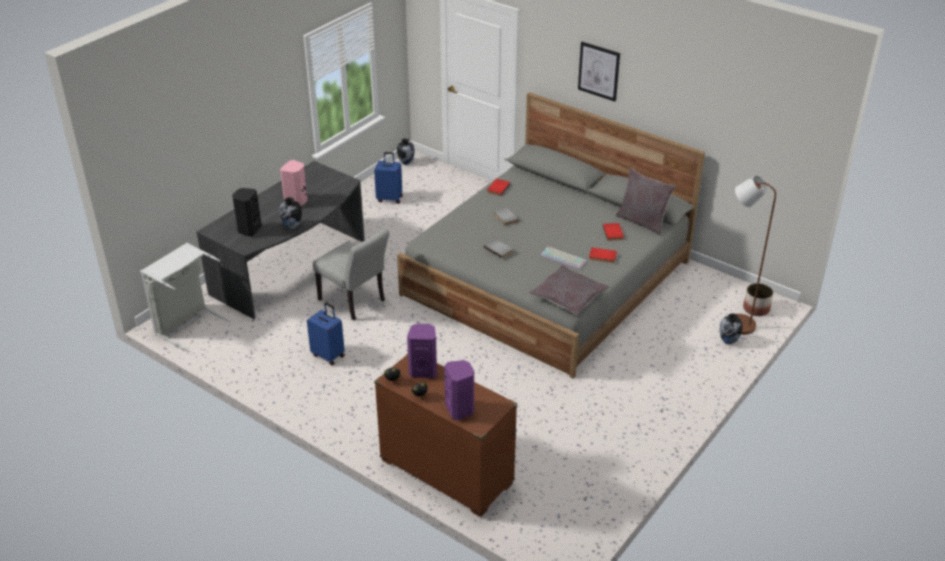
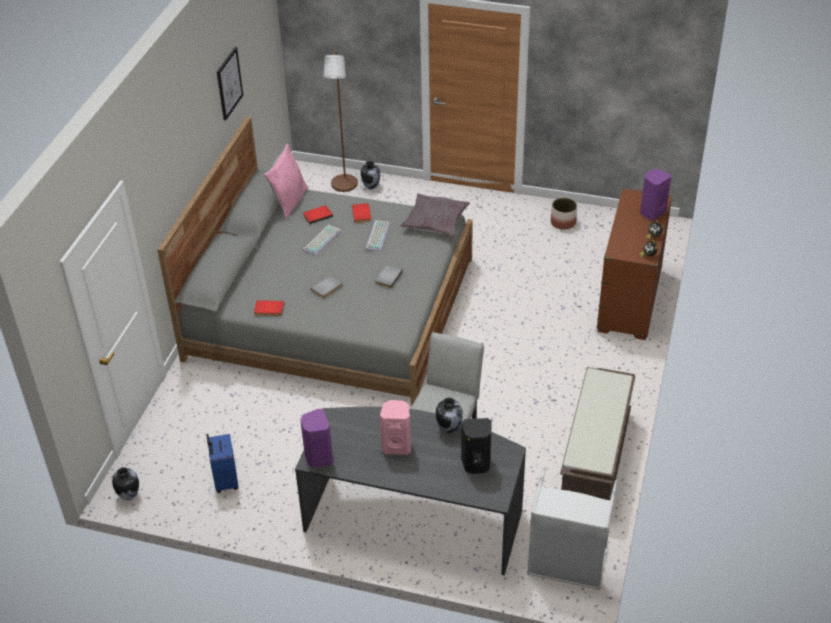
camera: 110 degrees left, 5 degrees up
(267, 373) = (595, 461): none -> brown bench
(328, 355) = (540, 425): blue suitcase -> none
(423, 370) = (624, 243): purple speaker -> purple speaker (318, 457)
(574, 228) = (321, 240): none -> keyboard
(599, 71) = (181, 150): picture -> picture (229, 83)
(642, 222) = (289, 202): grey pillow -> pink pillow
(756, 309) = (316, 178): planter -> planter (563, 222)

